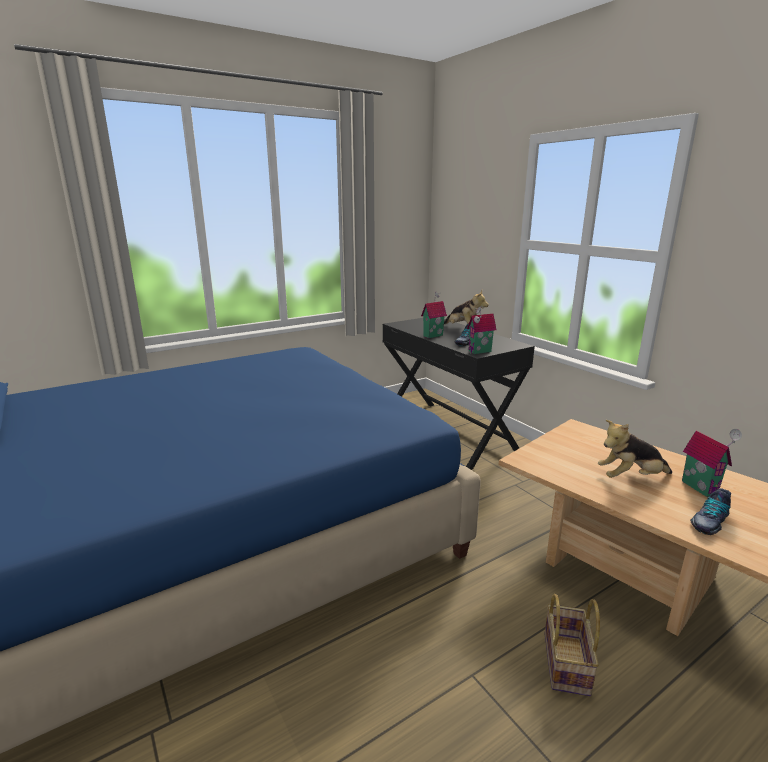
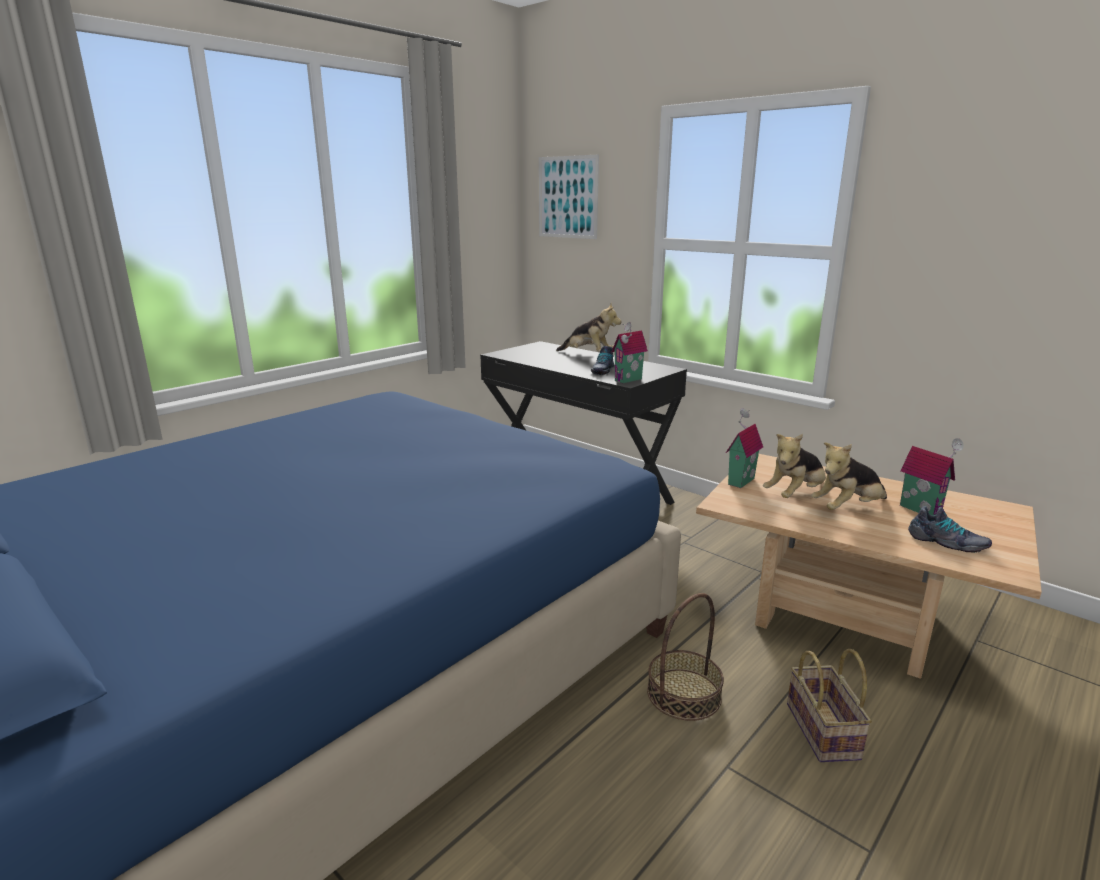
camera: 15 degrees left, 0 degrees up
(432, 335) = (556, 365): toy house -> toy house (739, 480)
(461, 206) = (567, 197): none -> picture
(462, 608) = (683, 694): none -> basket
(589, 460) = (795, 494): none -> plush toy
(709, 521) = (947, 543): shoe -> shoe turned 90 degrees counterclockwise

